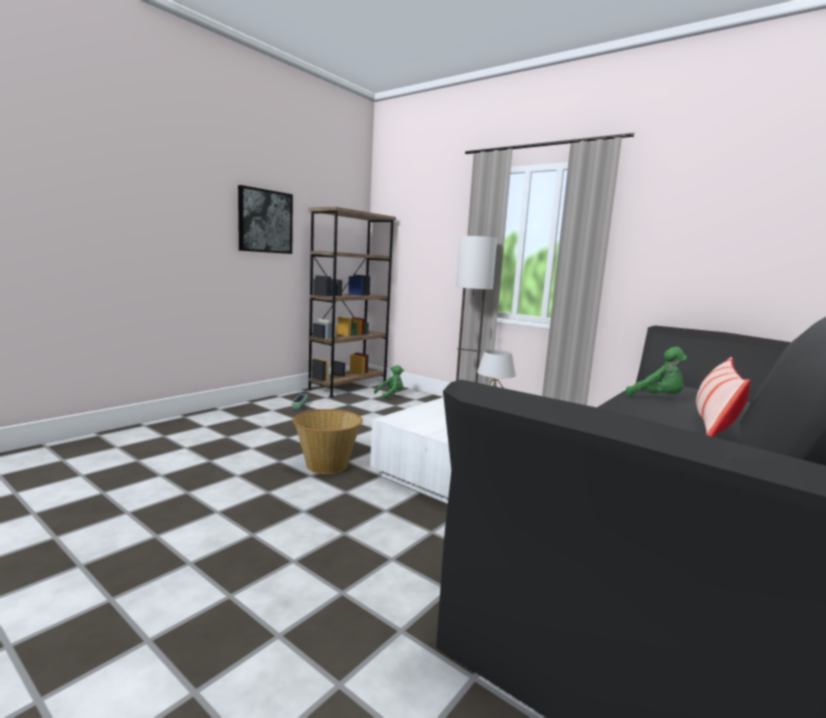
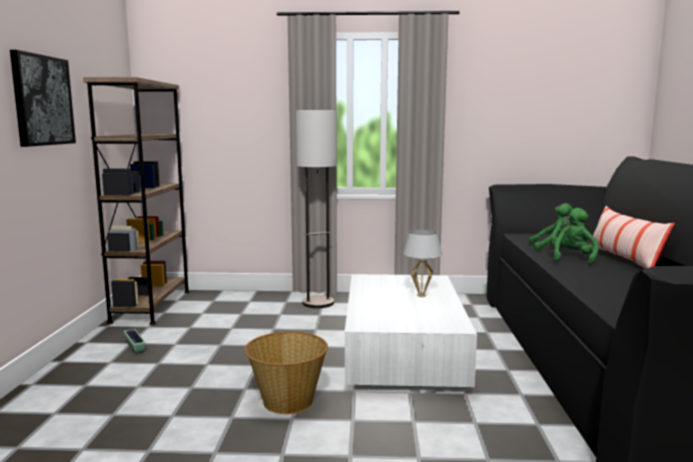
camera: 35 degrees left, 0 degrees up
(390, 395) = (217, 304): green plush toy -> green plush toy (572, 259)

